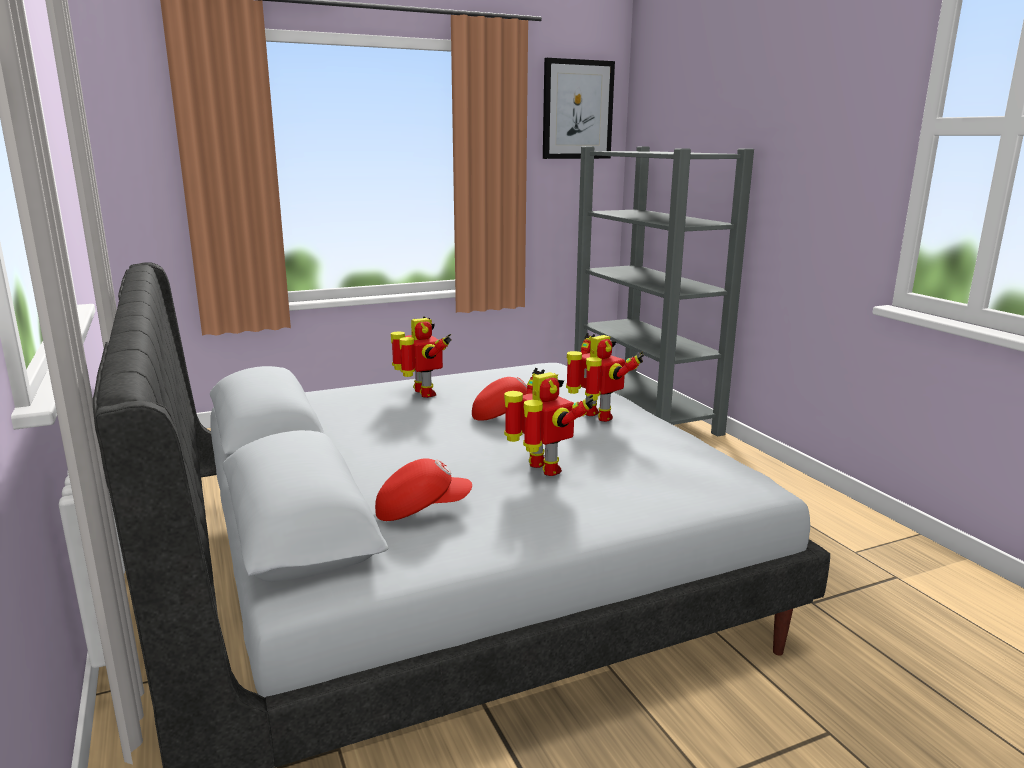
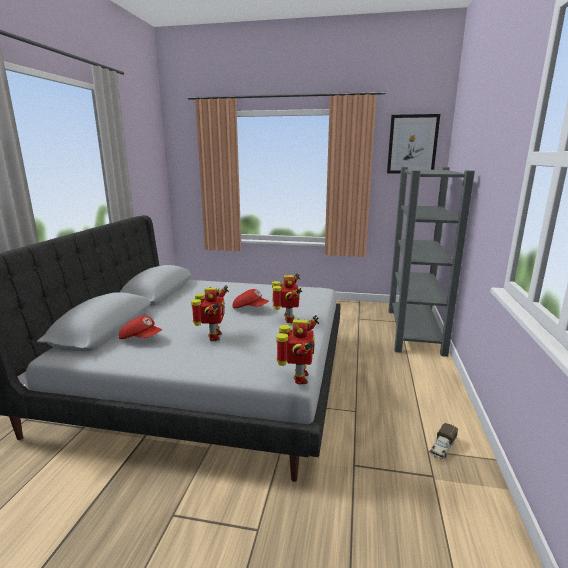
camera: 35 degrees right, 0 degrees up
(422, 394) = (237, 290): toy robot -> toy robot (298, 378)
(864, 543) = (442, 448): none -> toy truck

